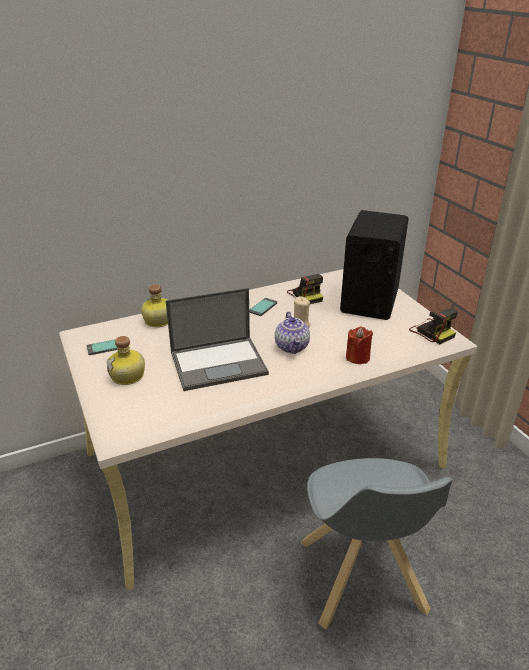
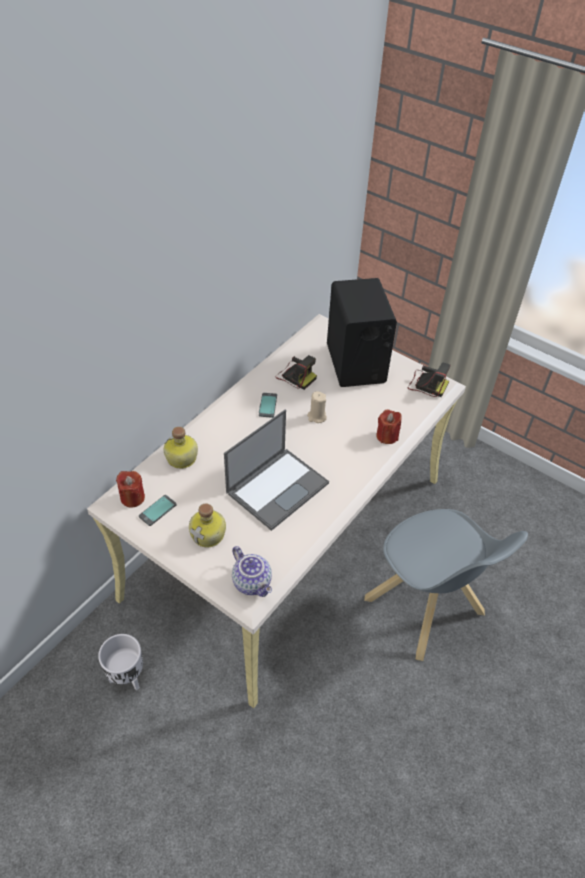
camera: 30 degrees left, 15 degrees up
(47, 514) = (126, 677): none -> white planter
(95, 333) = (132, 498): none -> red candle
(292, 347) = (327, 444): teapot -> teapot (253, 582)

